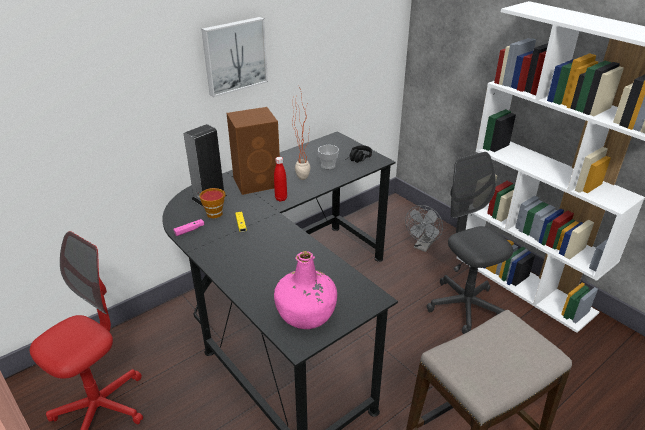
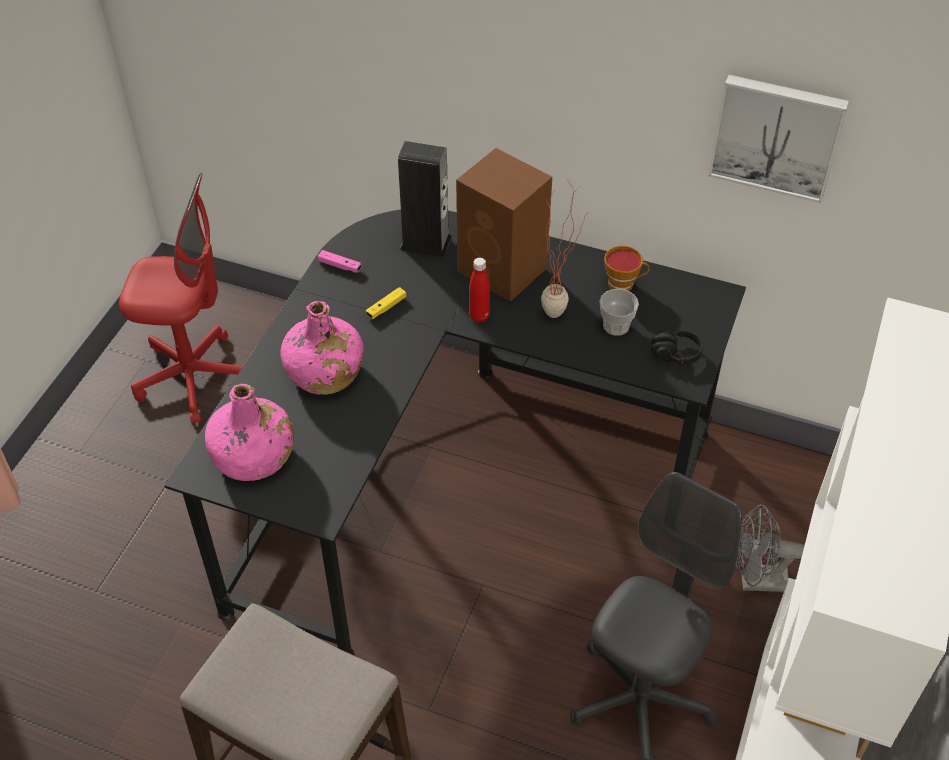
camera: 60 degrees right, 15 degrees up
(216, 212) = (395, 269): cup -> cup (624, 284)
(234, 55) = (555, 72): picture -> picture (777, 135)
(266, 262) = (324, 373): none -> pink bottle

